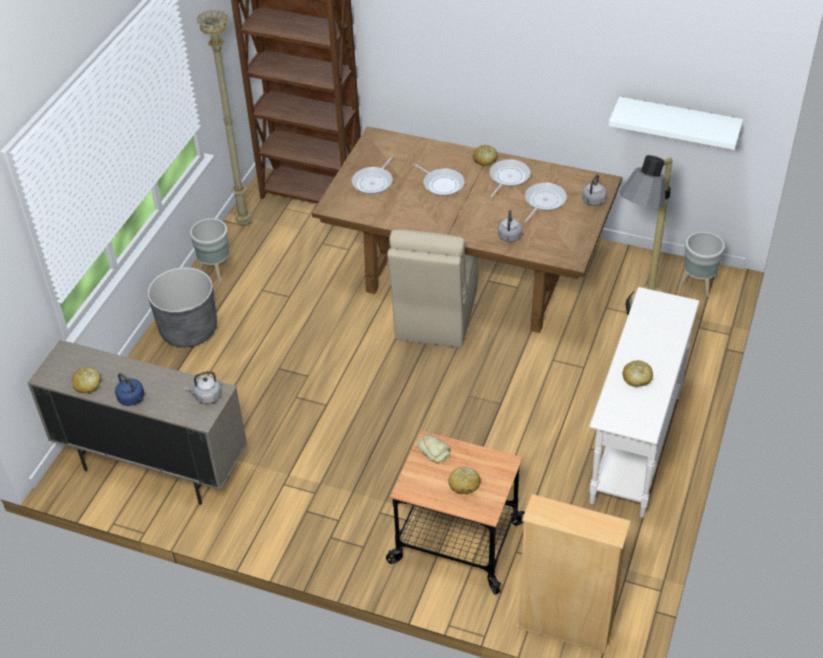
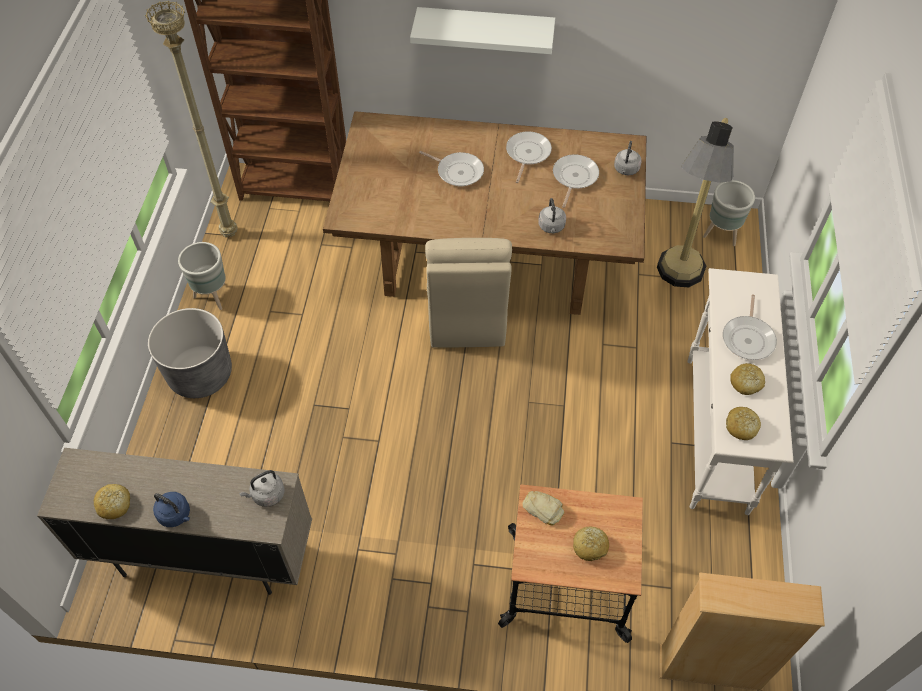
camera: 15 degrees left, 10 degrees up
(374, 182) = (382, 179): frying pan -> frying pan (748, 338)
(485, 159) = (495, 135): bread -> bread (741, 427)
(678, 122) = (707, 70): white shelf -> white shelf (485, 28)

